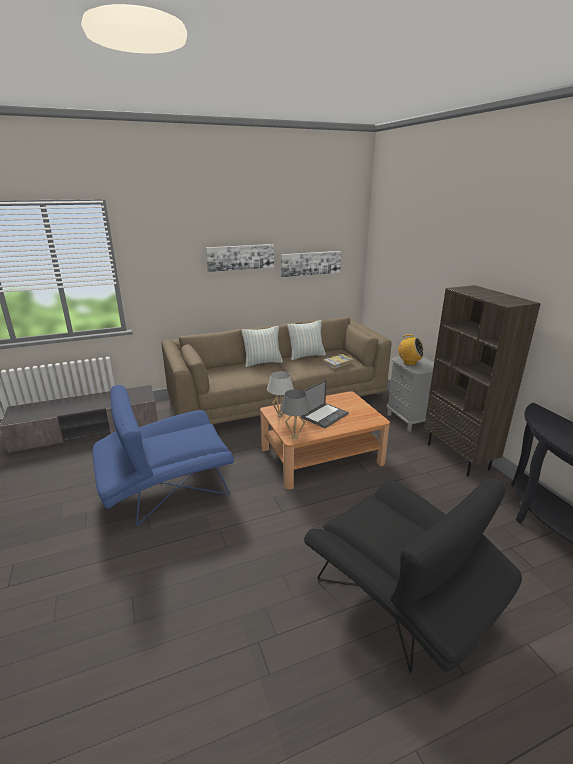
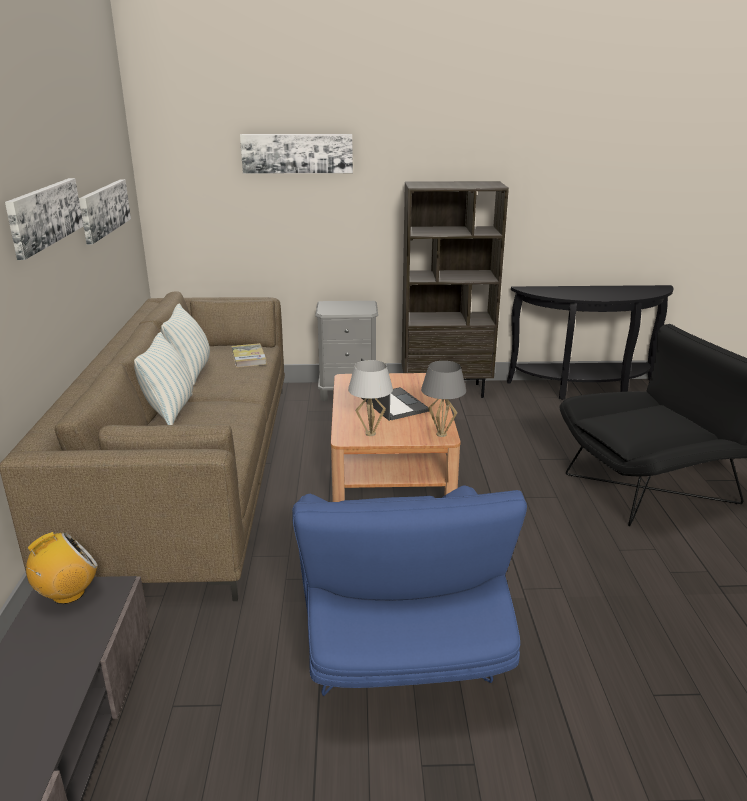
camera: 70 degrees left, 0 degrees up
(409, 362) = (344, 310): radio -> radio (68, 594)
(426, 251) = (297, 153): none -> picture

